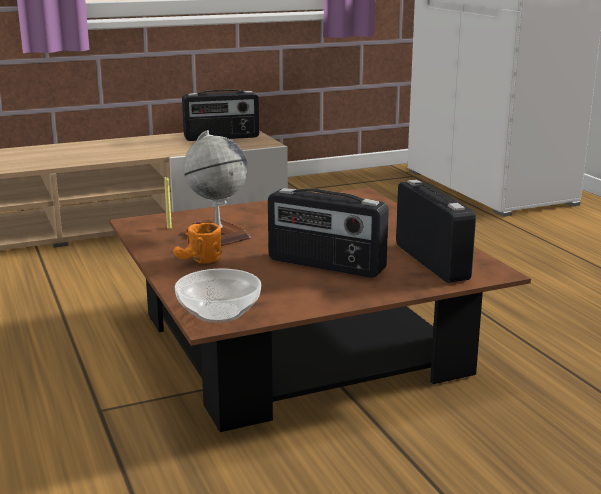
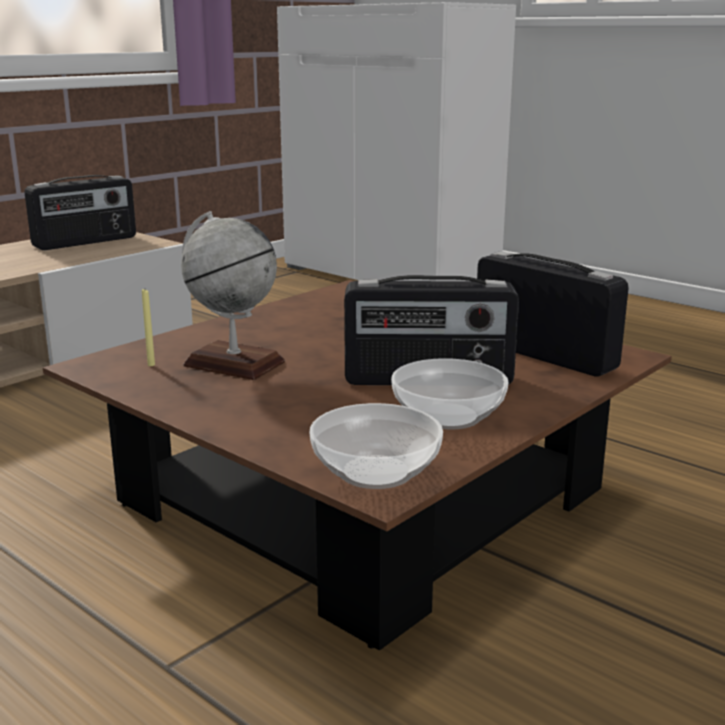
camera: 25 degrees left, 0 degrees up
(199, 262) = (255, 405): orange mug -> none
(305, 290) = (448, 417): none -> bowl

